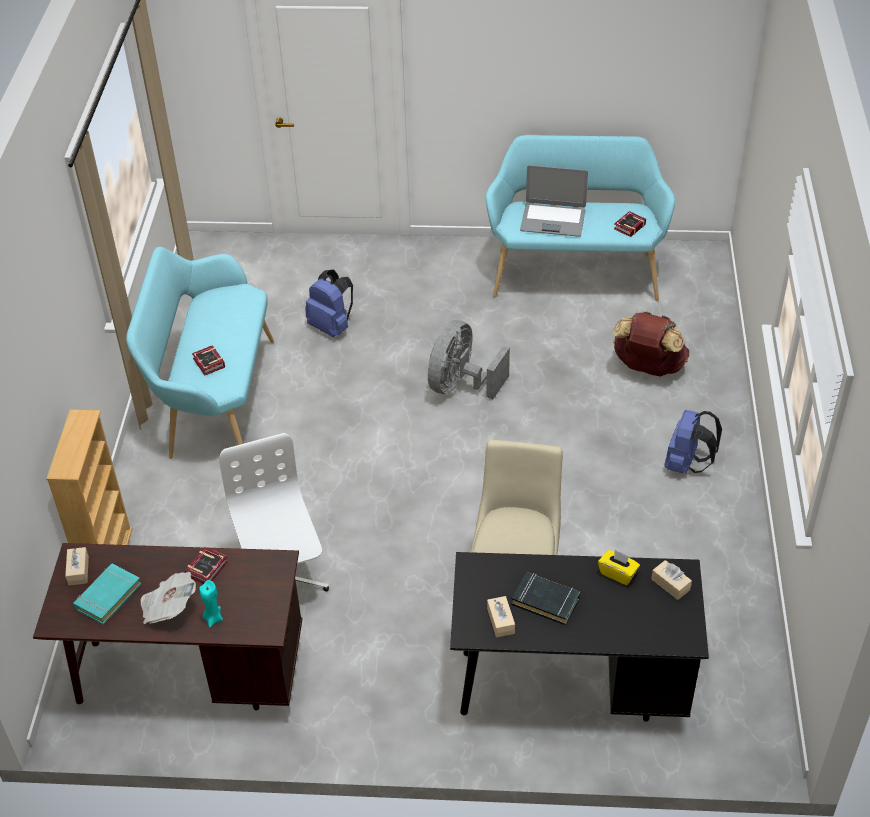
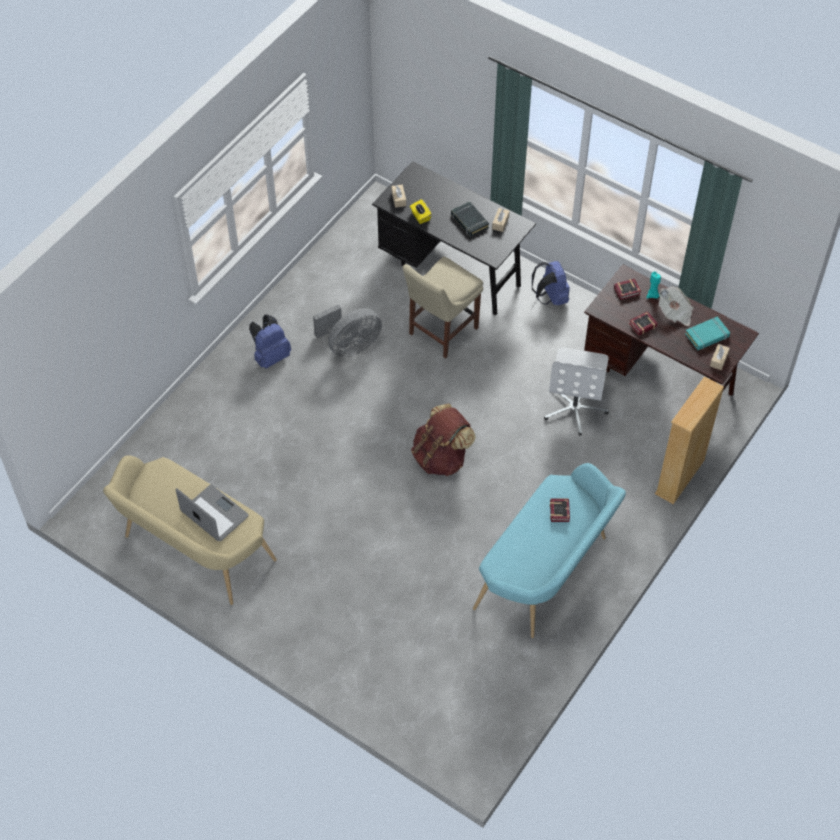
camera: 150 degrees left, 10 degrees up
(332, 326) = (418, 599): blue backpack -> blue backpack (550, 298)
(461, 385) = (363, 491): grey fan -> grey fan (350, 346)
(574, 271) = (193, 552): turquoise bench -> beige bench
(628, 227) = (167, 476): book -> book (628, 291)
(648, 367) = (225, 437): brown backpack -> brown backpack (441, 457)

